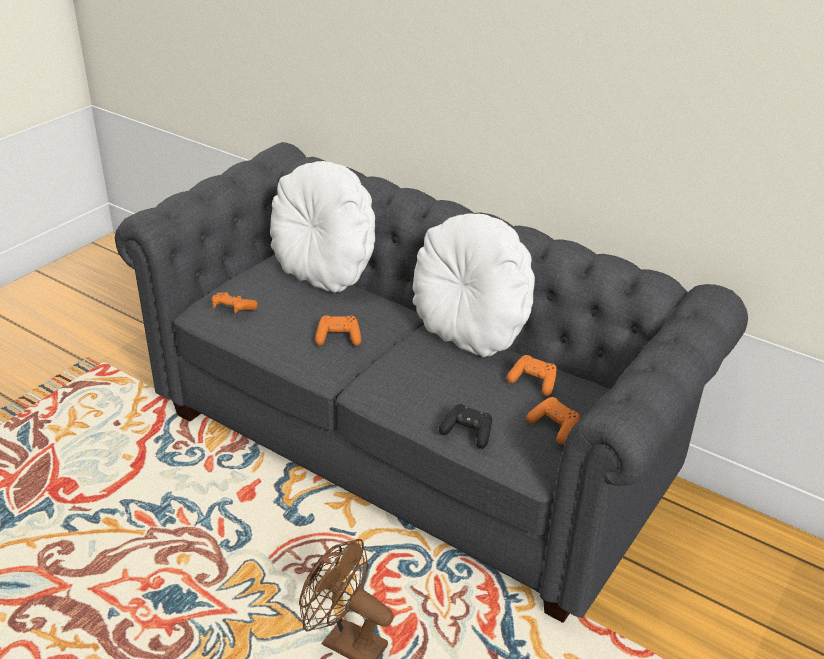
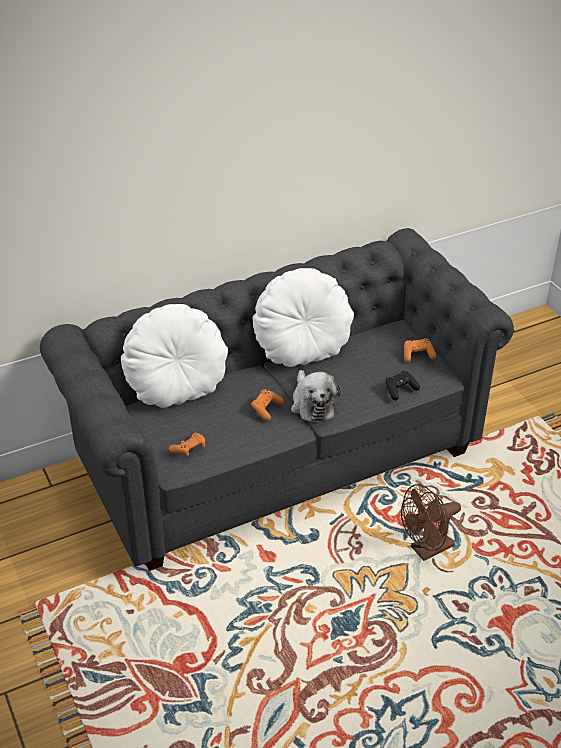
camera: 60 degrees left, 5 degrees up
(380, 370) = (312, 404): none -> plush toy
(533, 382) = (372, 346): orange game controller -> none

